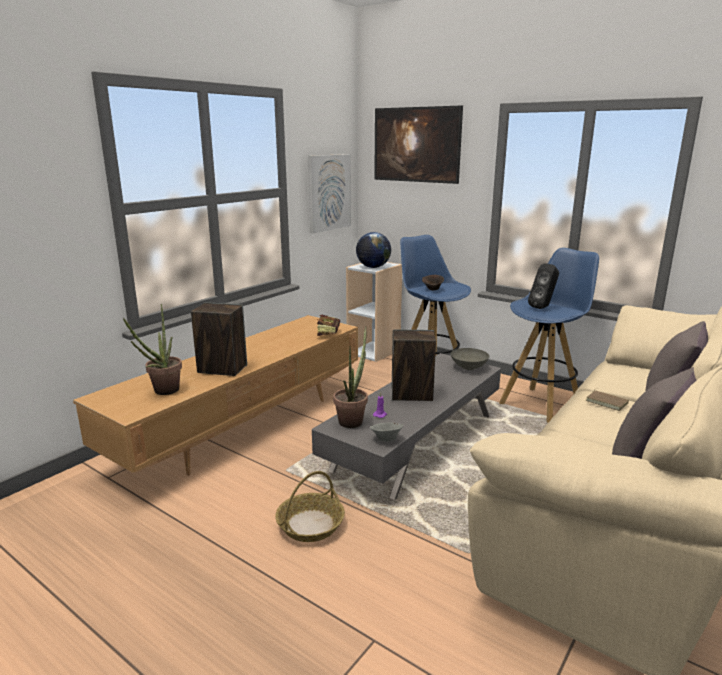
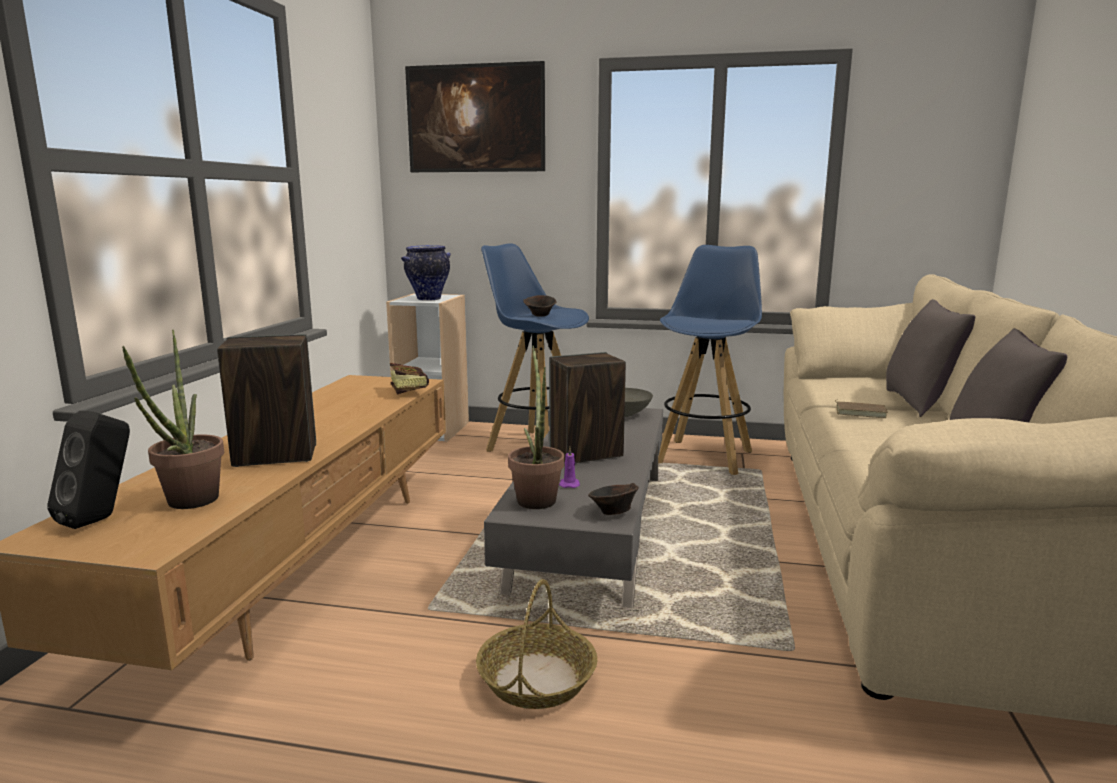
camera: 25 degrees left, 5 degrees down
(328, 192) = (349, 187): picture -> none
(373, 267) = (428, 299): globe -> vase
(386, 439) = (612, 513): grey bowl -> brown bowl
(543, 307) = (704, 320): black speaker -> black speaker (101, 519)

